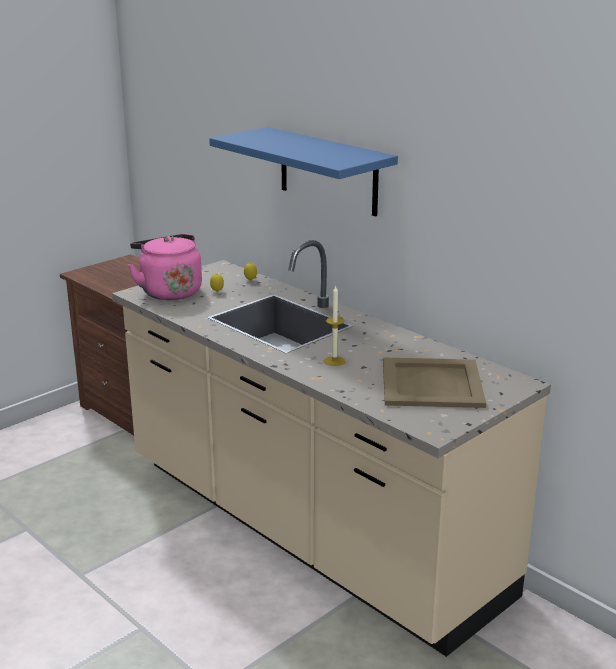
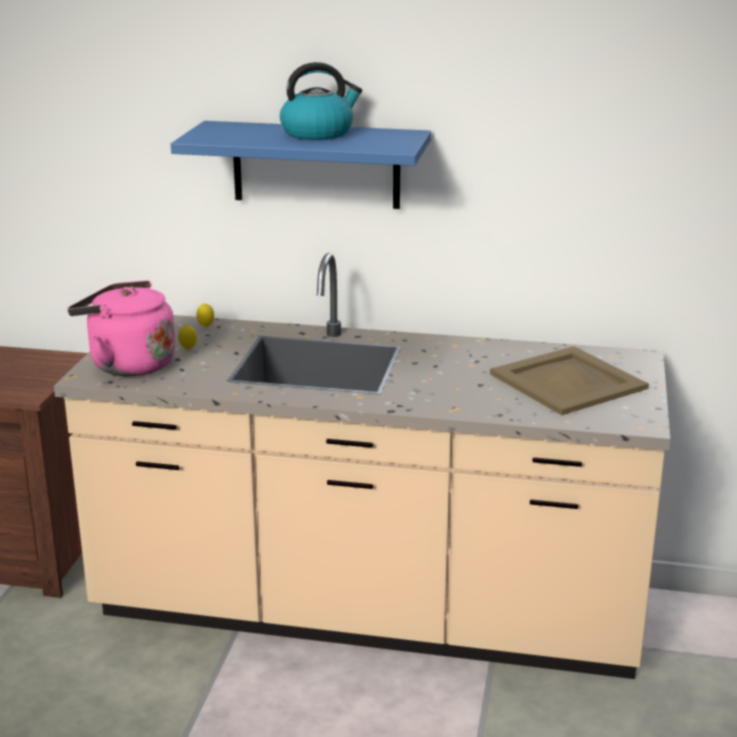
camera: 35 degrees left, 0 degrees up
(313, 145) = (318, 133): none -> kettle
(334, 361) = (443, 387): candle -> none

